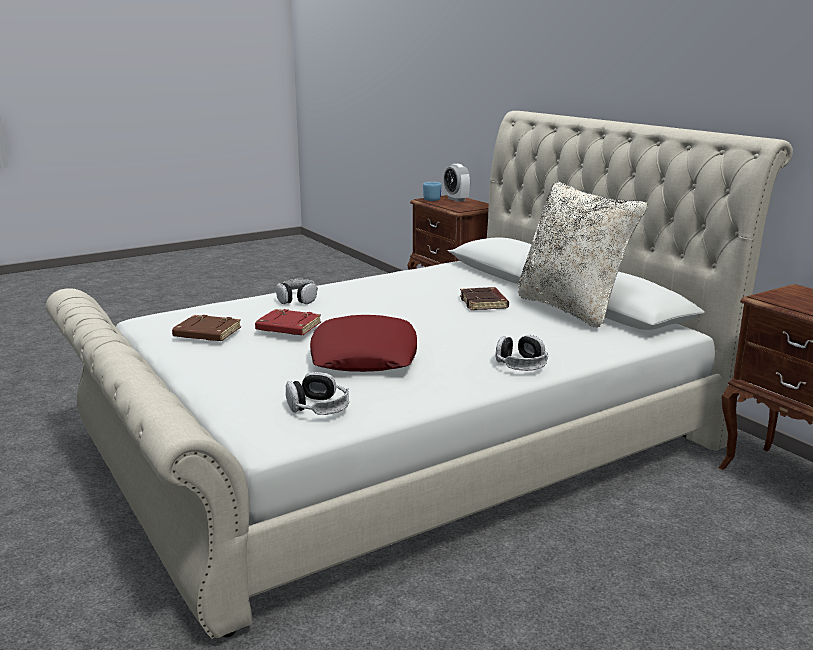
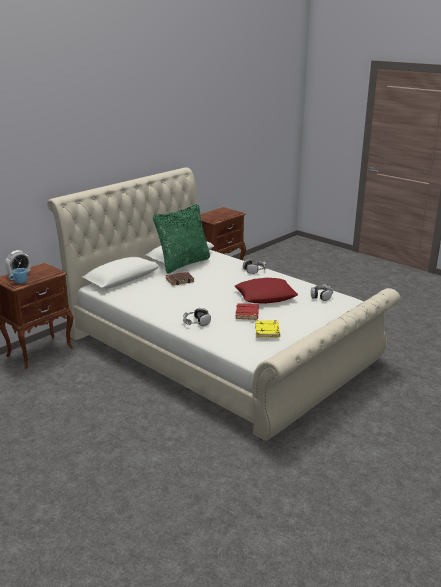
camera: 105 degrees left, 5 degrees up
(206, 333) = (267, 331): brown book -> yellow book
(570, 311) = (184, 264): beige pillow -> green pillow

